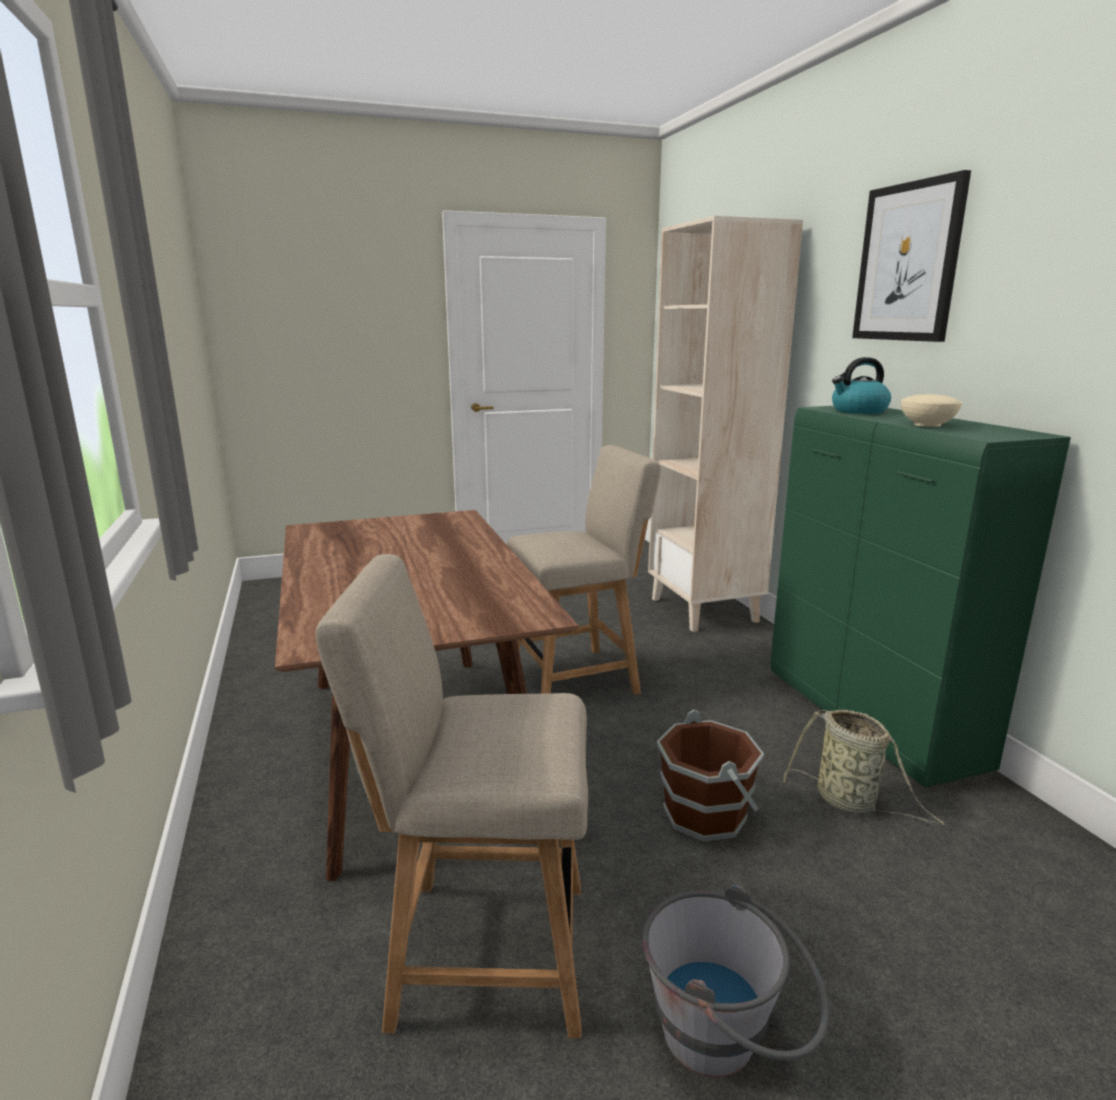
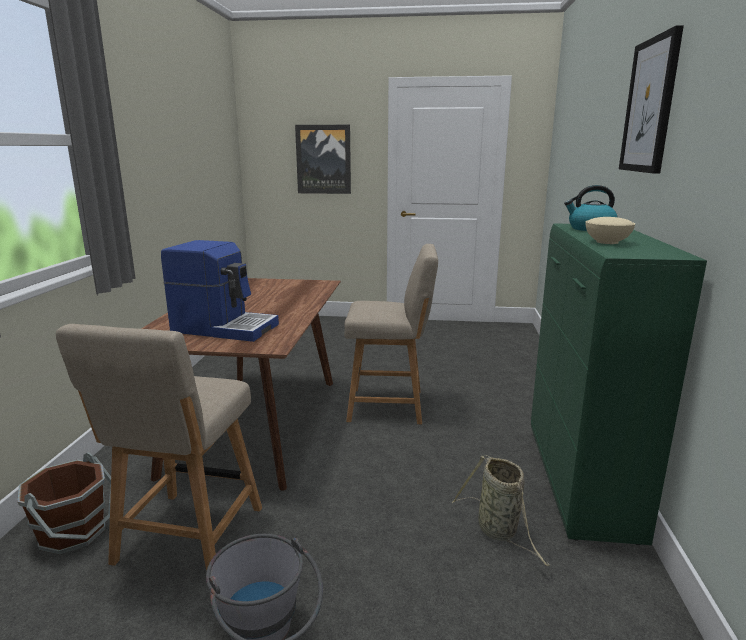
camera: 25 degrees right, 0 degrees up
(350, 331) = (323, 159): none -> picture
(421, 602) = (225, 328): none -> coffee machine
(479, 951) = (186, 539): beige chair -> beige chair turned 105 degrees counterclockwise
(705, 610) = (527, 379): beige bookcase -> none
(706, 813) = (388, 508): brown bucket -> brown bucket (74, 532)

